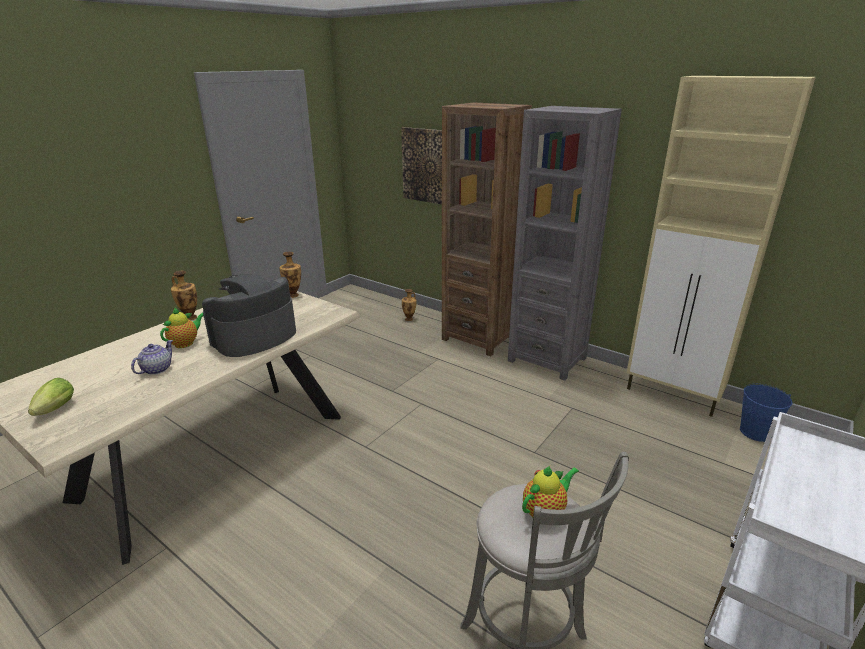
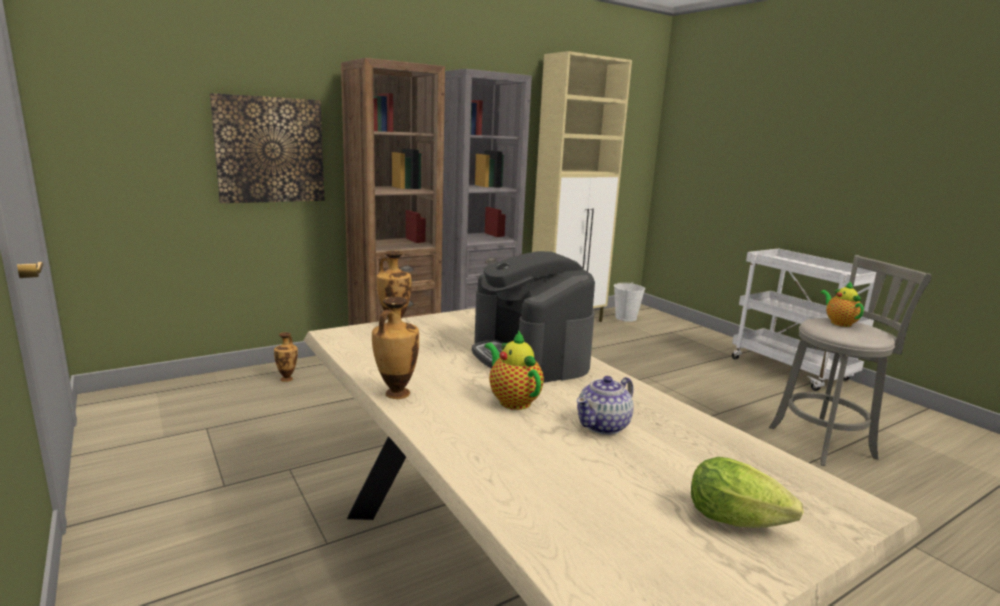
camera: 70 degrees left, 10 degrees down
(156, 369) = (604, 425): teapot -> teapot turned 90 degrees counterclockwise
(755, 432) = (626, 318): blue bucket -> white bucket

